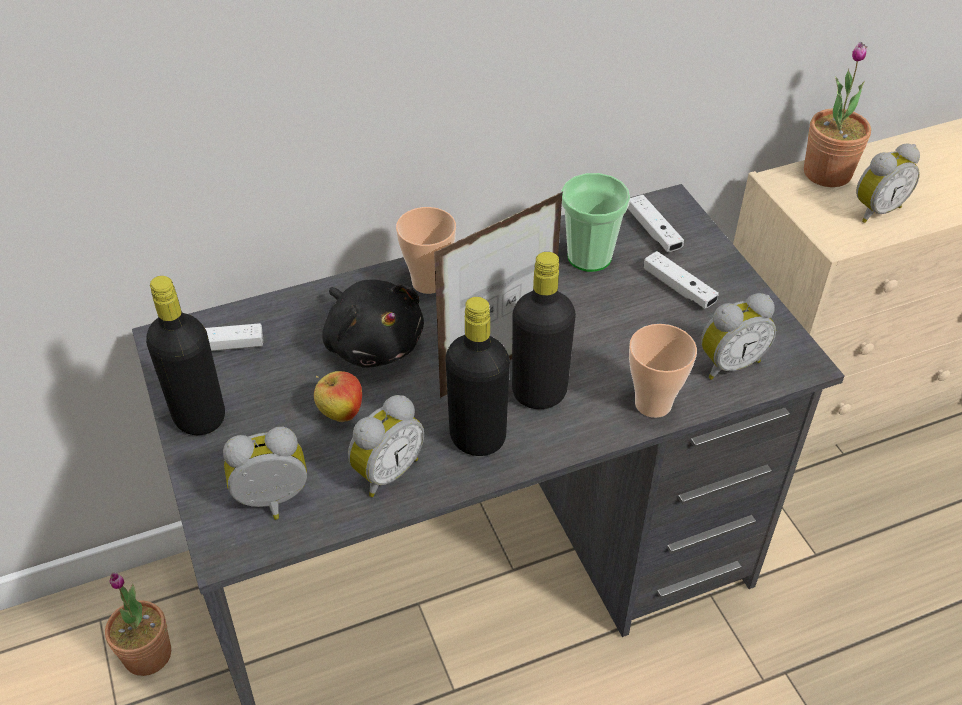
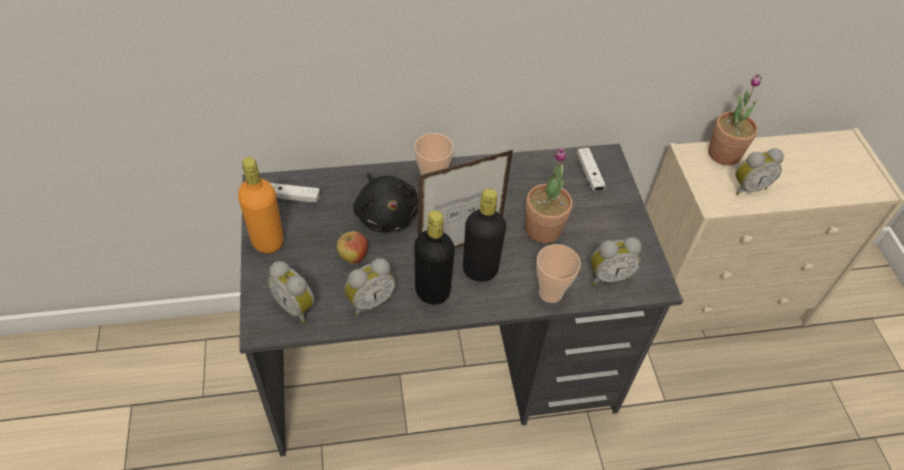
camera: 10 degrees right, 5 degrees up
(147, 654) = (228, 367): potted plant -> potted plant (543, 229)
(199, 417) = (268, 241): black bottle -> orange bottle
(273, 503) = (296, 306): alarm clock -> alarm clock turned 135 degrees counterclockwise
(589, 257) = (541, 183): cup -> none
(678, 288) = (593, 217): white game controller -> none

